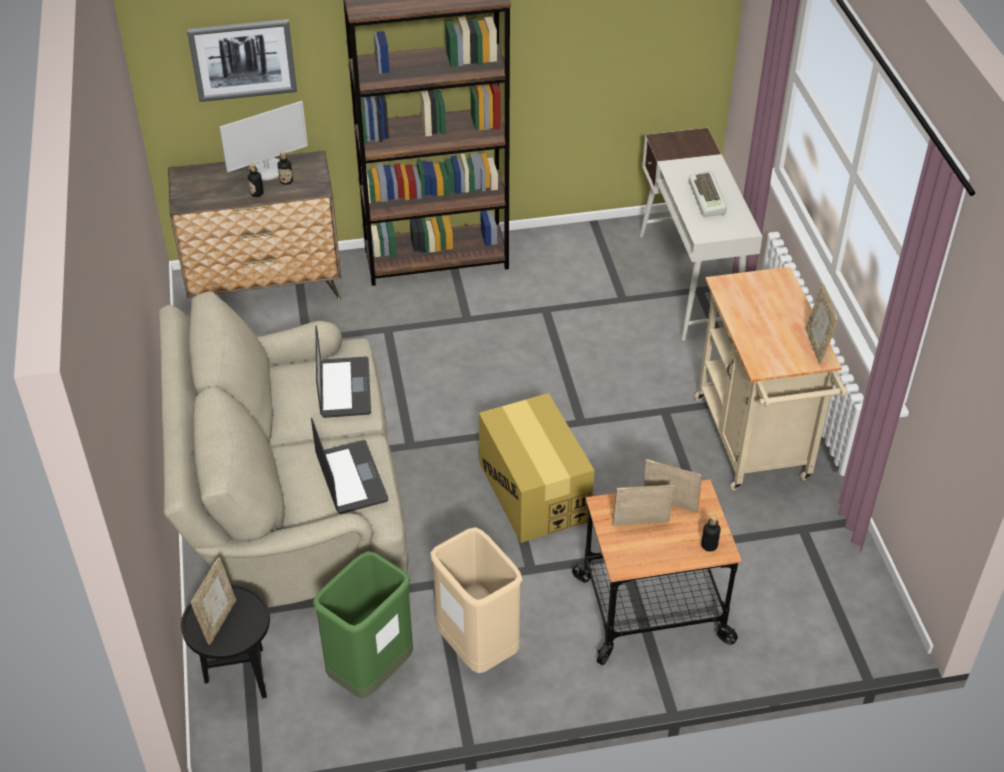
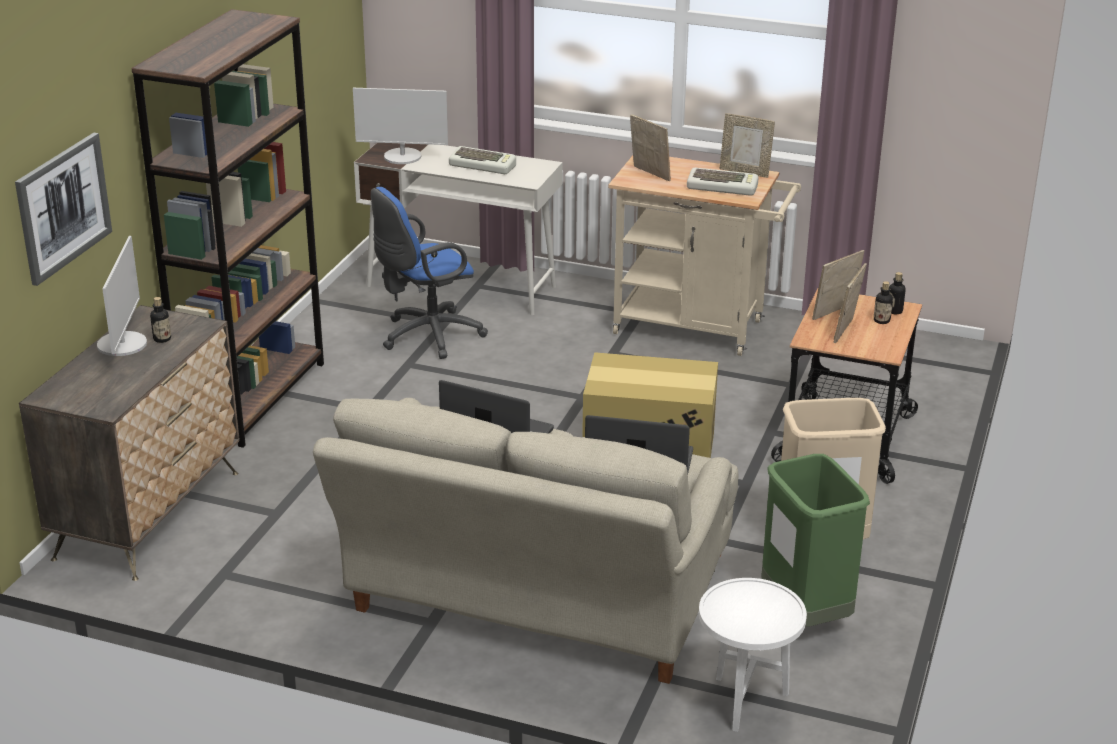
camera: 60 degrees left, 15 degrees down
(218, 621) = (752, 614): picture frame -> picture frame (649, 174)
(238, 676) = (745, 704): black side table -> white side table
(257, 193) = (158, 361): bottle -> bottle (881, 320)
(594, 299) = (426, 336): none -> blue office chair
(679, 152) = (402, 157): none -> monitor
(769, 344) = (723, 187): none -> keyboard

